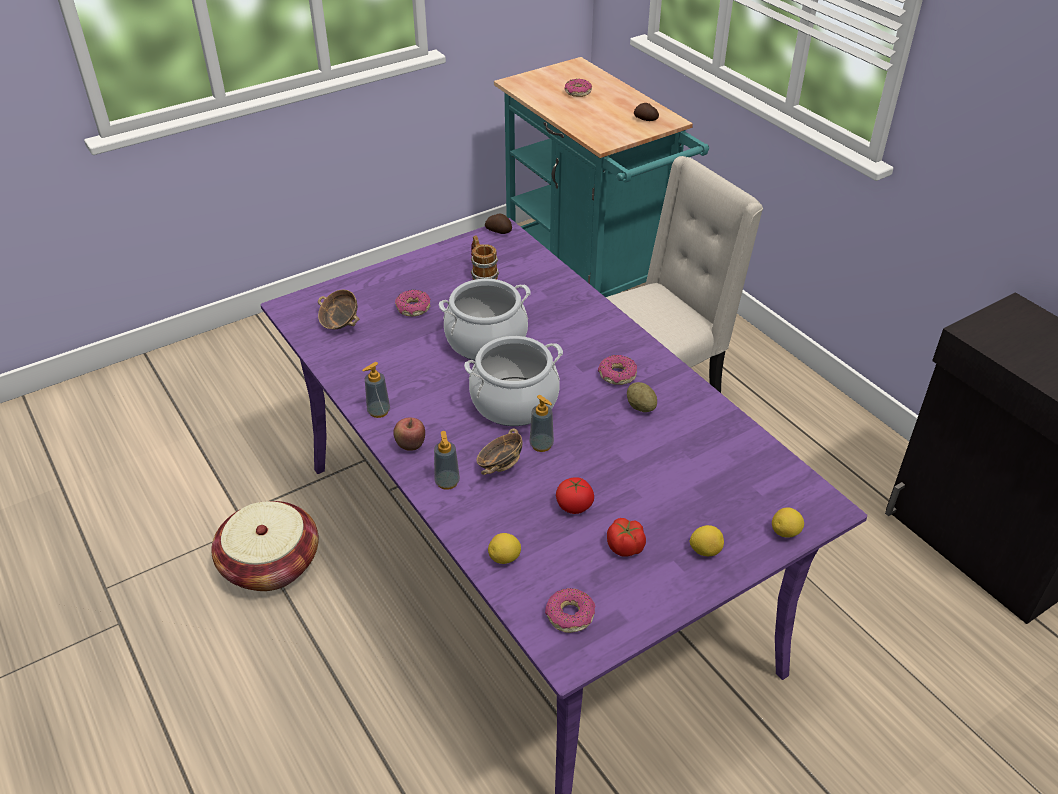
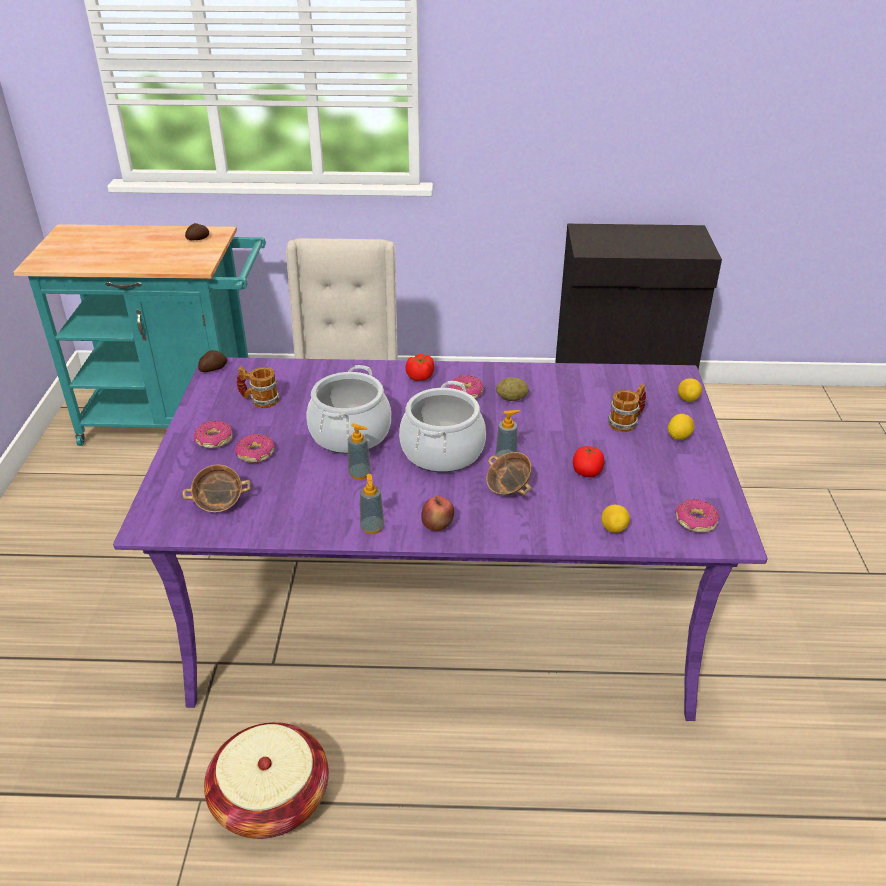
camera: 55 degrees left, 5 degrees down
(447, 482) = (501, 524): soap dispenser -> soap dispenser (360, 474)
(577, 92) = (108, 246): donut -> donut (214, 440)
(625, 547) = (648, 468): tomato -> tomato (420, 377)
(689, 501) = (627, 422): none -> mug

